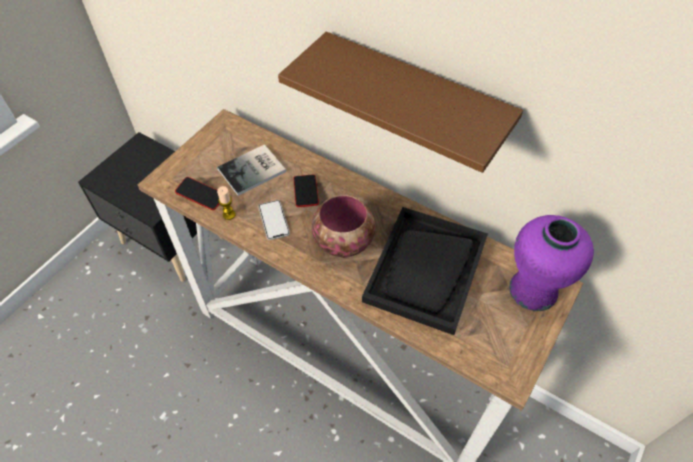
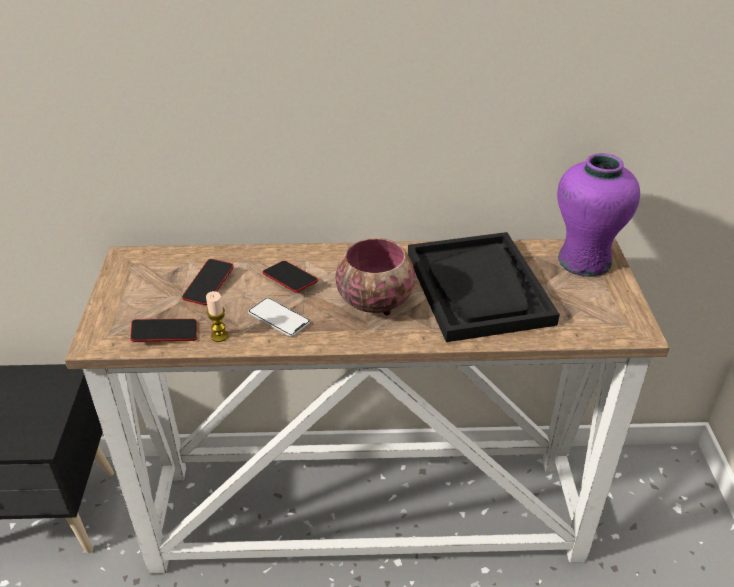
camera: 35 degrees left, 15 degrees down
(254, 170) = (209, 285): book -> phone
(414, 102) = (390, 111): brown shelf -> none

